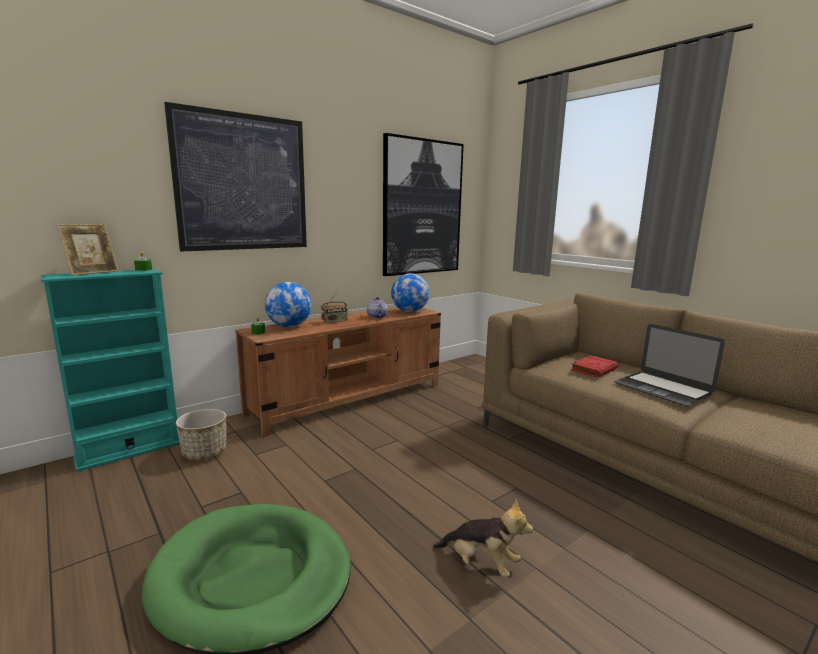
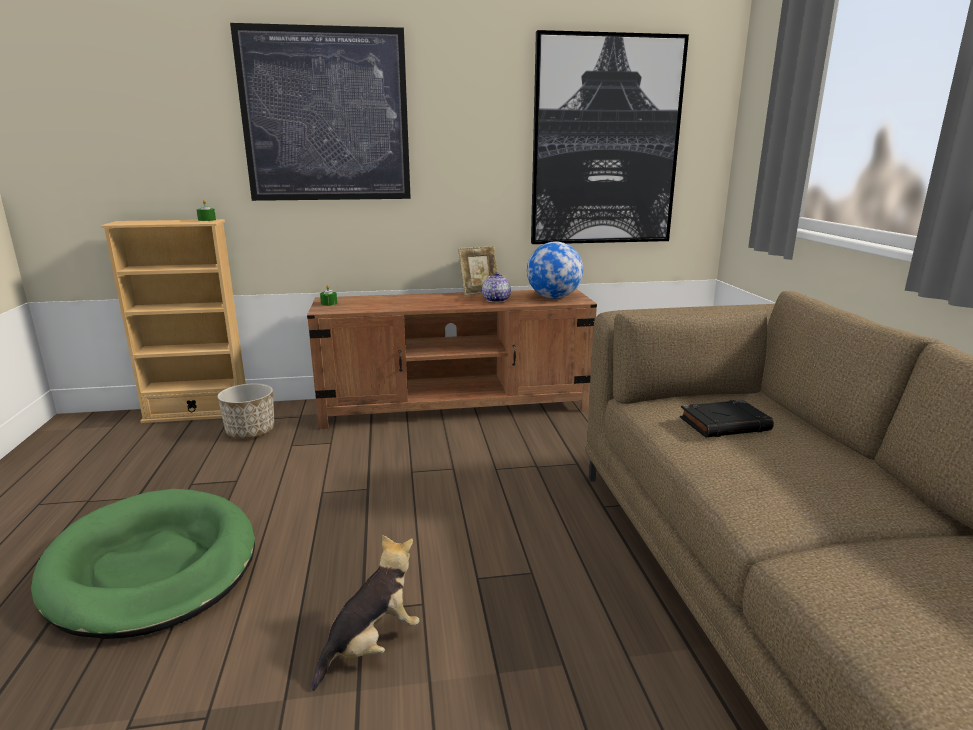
camera: 30 degrees right, 5 degrees up
(92, 273) = (156, 221): picture frame -> picture frame (479, 292)
(129, 450) = (197, 413): turquoise bookcase -> beige bookcase
(289, 326) = (373, 300): globe -> none
(334, 321) = (433, 300): radio -> none
(481, 563) = (372, 645): plush toy -> plush toy turned 105 degrees counterclockwise
(594, 369) = (725, 424): red book -> black book
(662, 388) = (801, 480): laptop -> none

